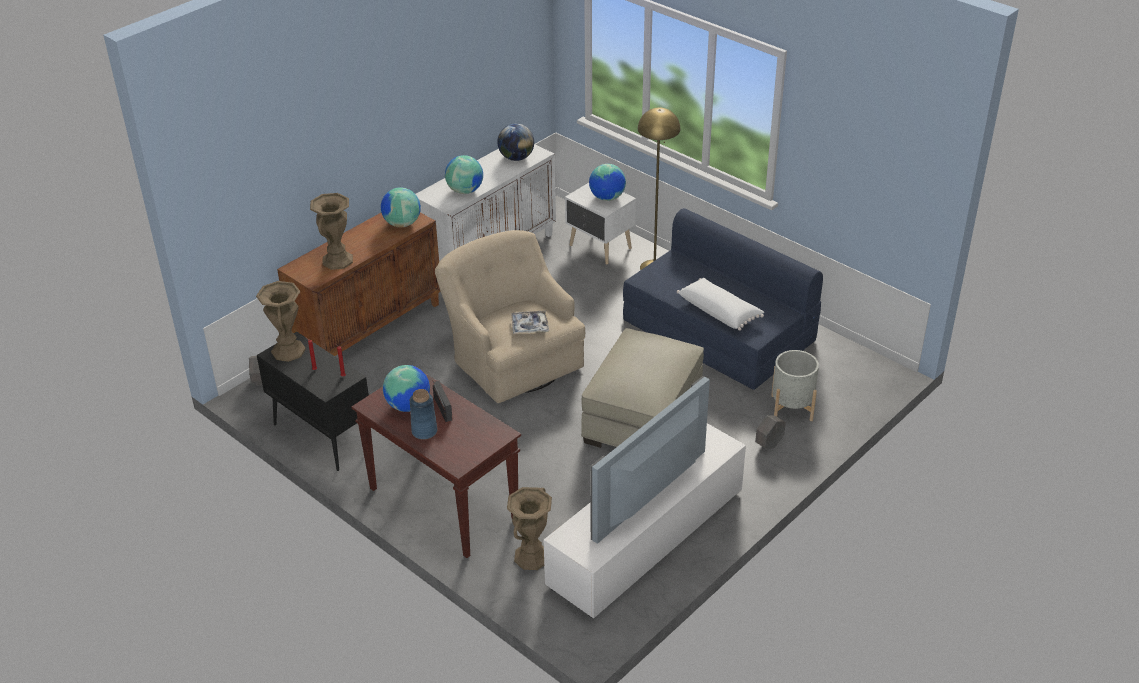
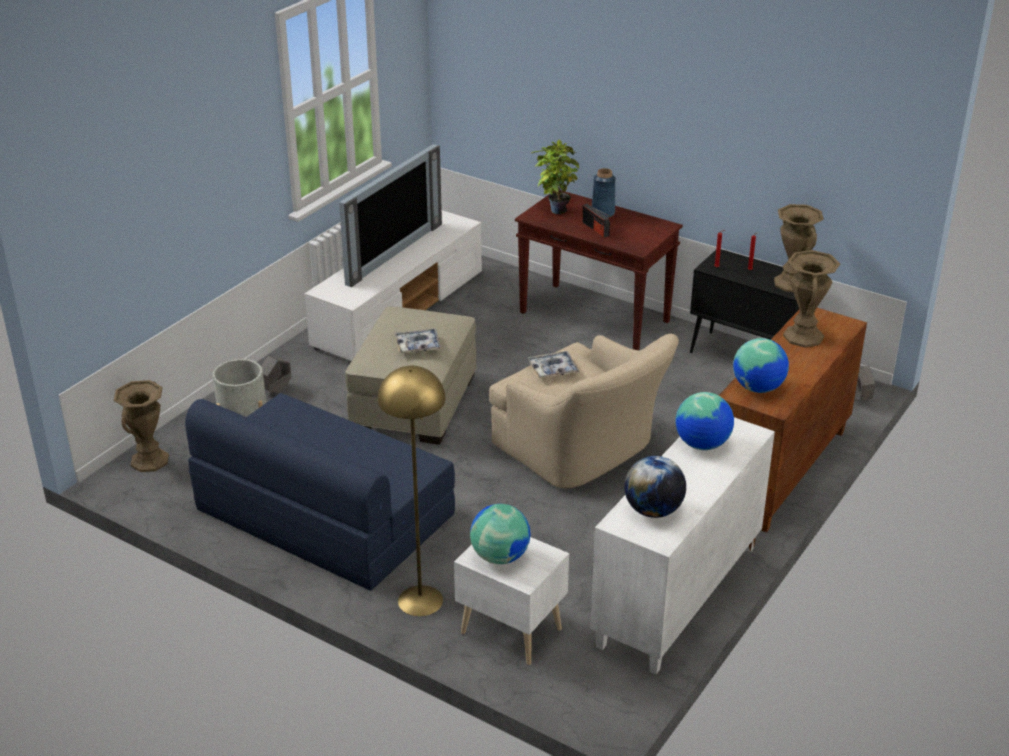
camera: 170 degrees right, 5 degrees down
(408, 406) = (629, 228): globe -> none
(472, 443) = (555, 209): none -> potted plant
(531, 557) = (499, 291): brown vase -> brown vase (150, 460)
(639, 353) = (418, 345): none -> tray
(719, 311) = (323, 432): white pillow -> none

